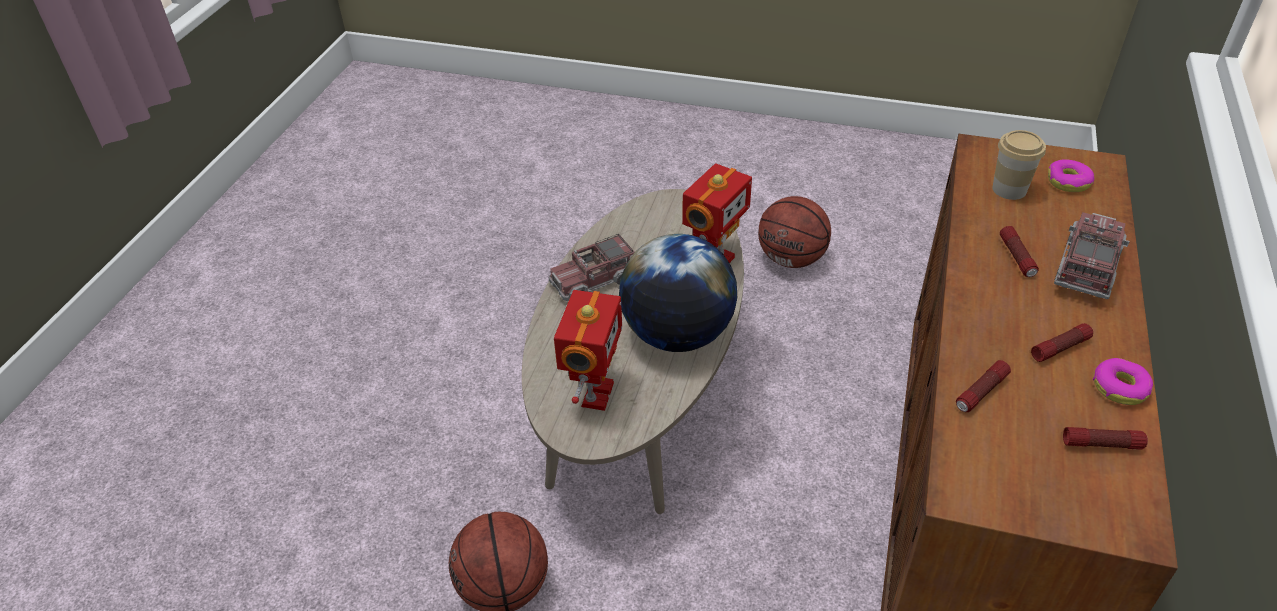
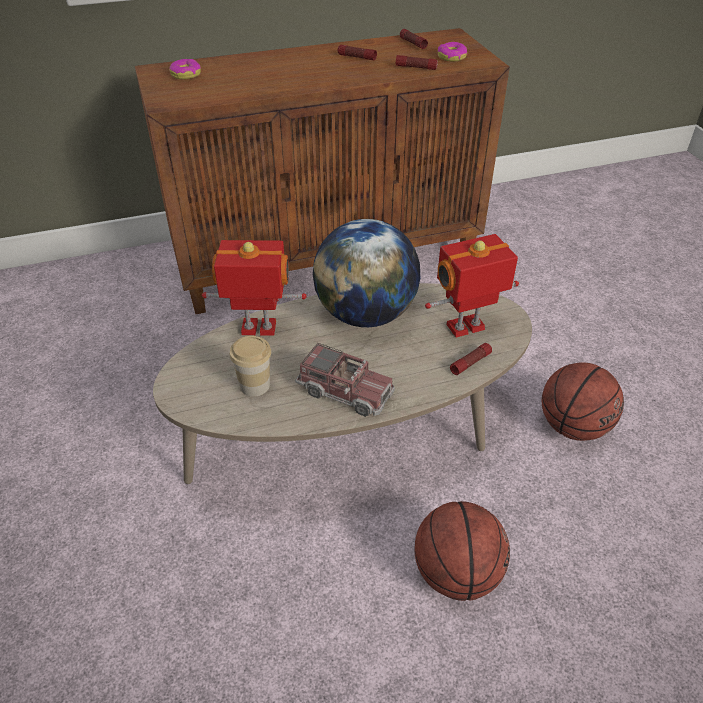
camera: 125 degrees left, 0 degrees up
(791, 259) = (99, 421): basketball -> basketball (456, 573)
(1009, 189) = (212, 88): cup -> cup (254, 385)
(1017, 257) = (288, 76): flashlight -> flashlight (470, 363)
(1087, 268) = (277, 60): toy truck -> none
(1120, 387) = (369, 44): donut -> donut (451, 57)

